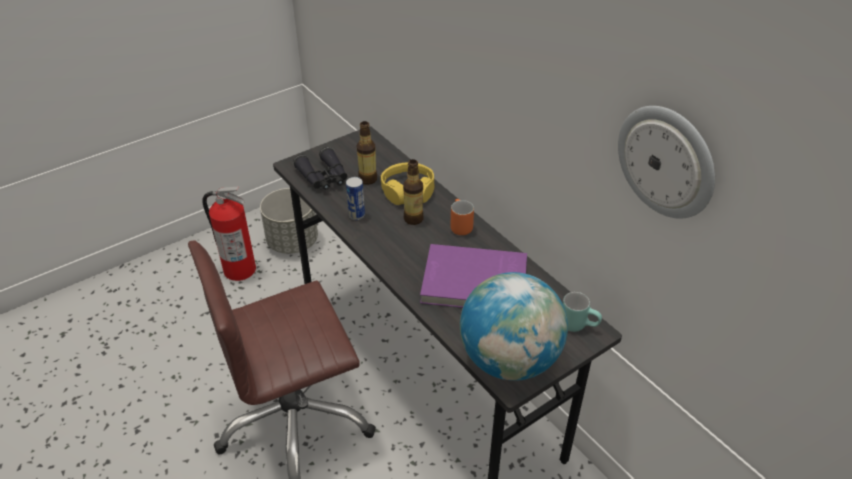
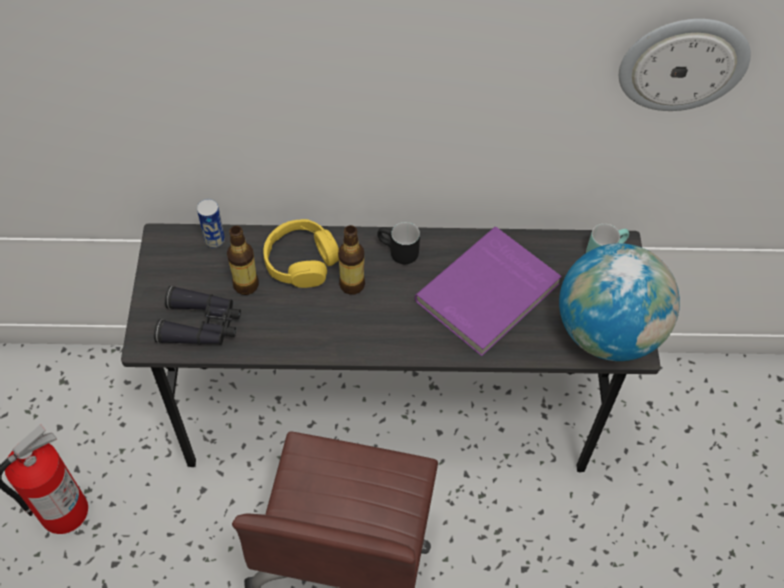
camera: 55 degrees left, 15 degrees up
(293, 241) = (72, 425): grey planter -> none
(356, 215) = (299, 331): can -> can (214, 240)
(458, 226) = (397, 253): orange mug -> black mug

